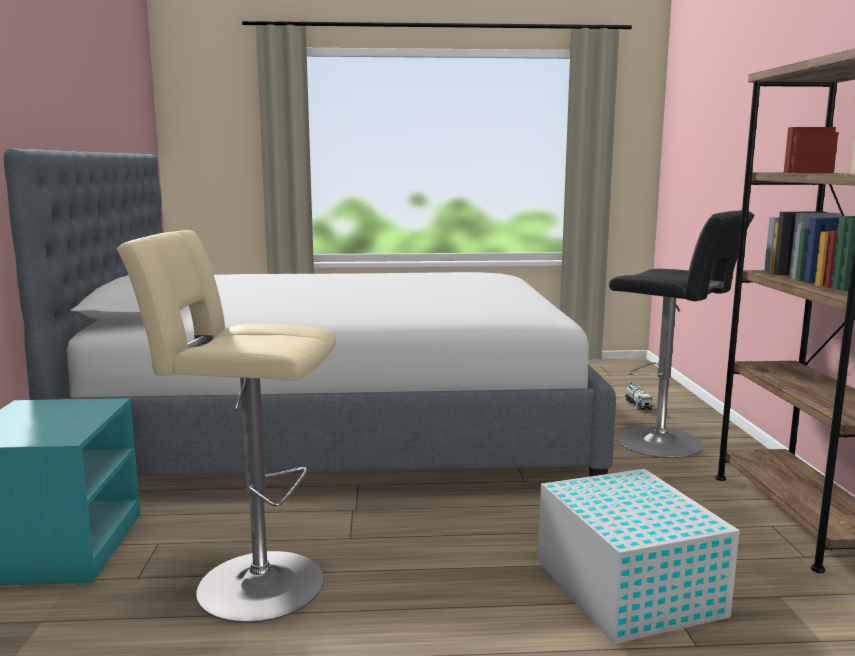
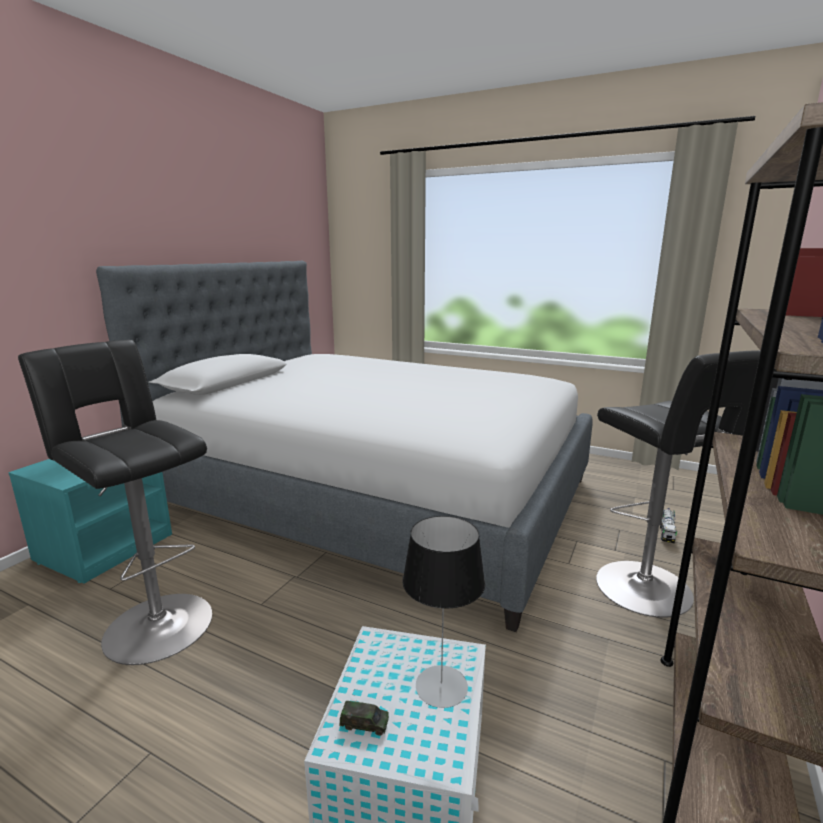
camera: 30 degrees right, 5 degrees up
(251, 584) = (154, 623): beige stool -> black stool
(629, 525) = (364, 724): none -> toy car
(649, 494) = (441, 686): none -> table lamp

